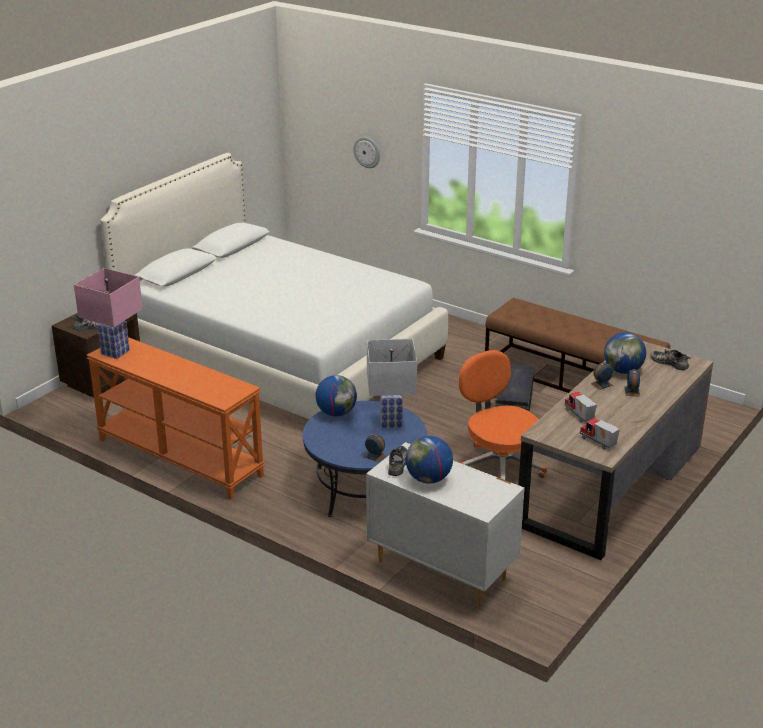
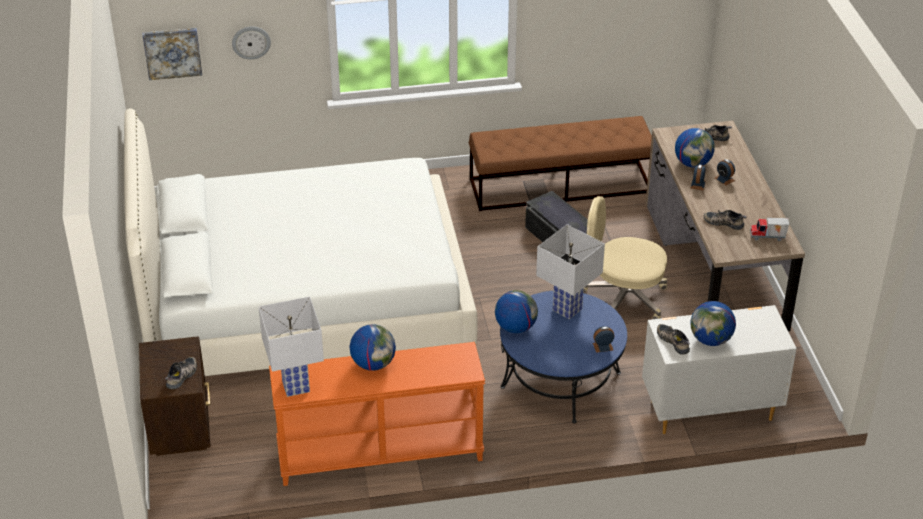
camera: 45 degrees left, 10 degrees up
(115, 352) = (296, 387): pink table lamp -> white table lamp
(178, 365) = (373, 364): none -> globe
(314, 142) = (172, 52): none -> picture
(499, 466) = (623, 298): orange office chair -> beige office chair
(578, 416) = (724, 222): toy truck -> shoe

